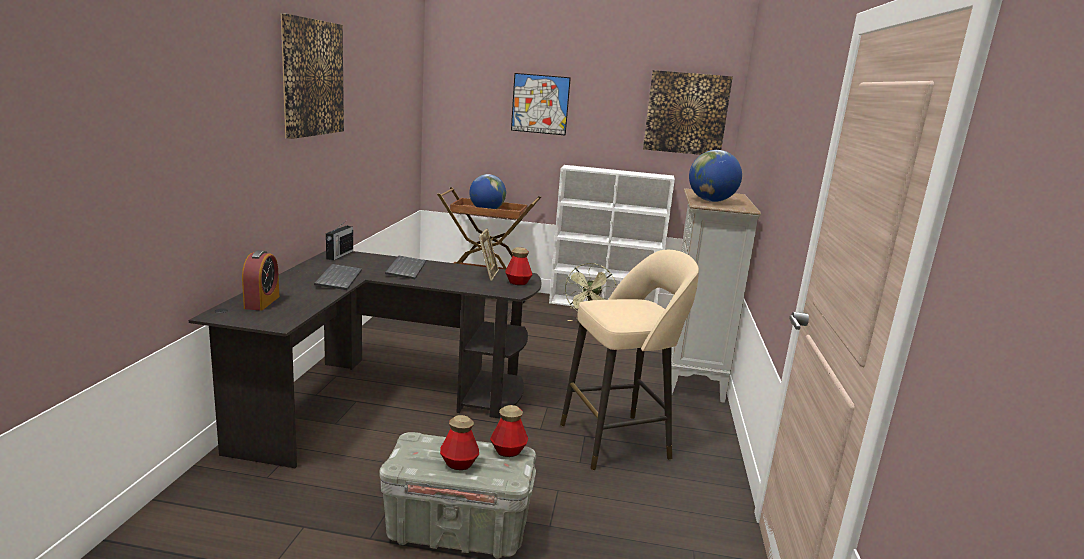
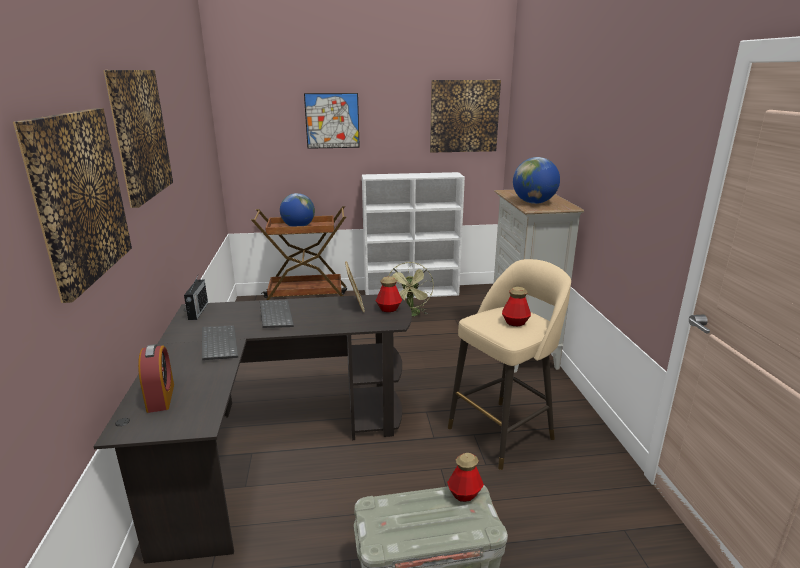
camera: 15 degrees left, 5 degrees up
(226, 110) = (78, 197): none -> picture
(459, 464) = (432, 524): bottle -> bottle (515, 323)

